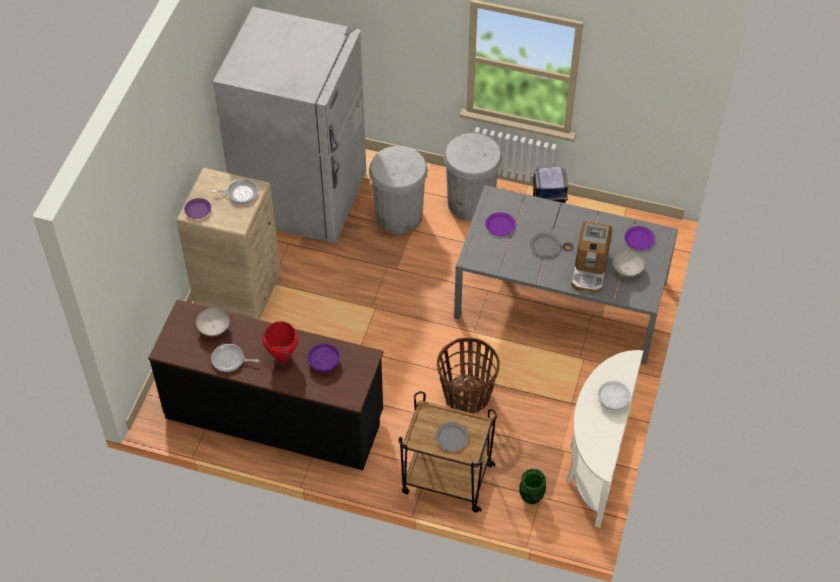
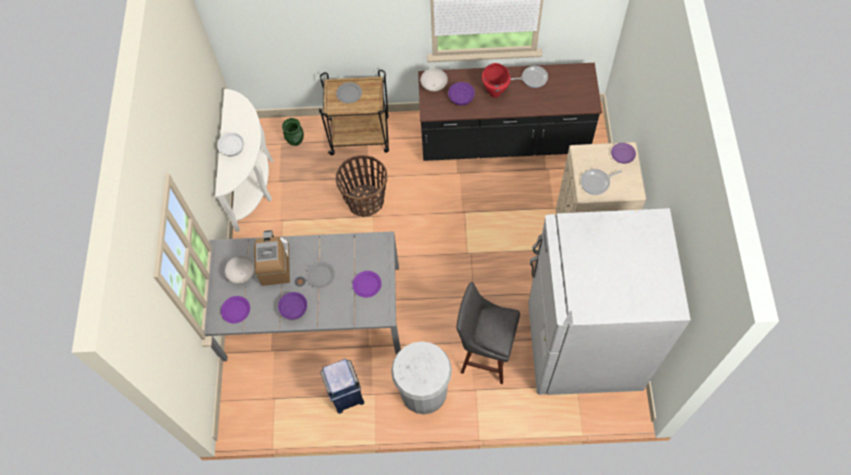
camera: 165 degrees right, 10 degrees up
(213, 328) = (559, 97): white bowl -> white bowl (434, 85)
(399, 216) = (485, 354): white trash can -> grey stool
(580, 225) = (294, 308): none -> purple bowl

